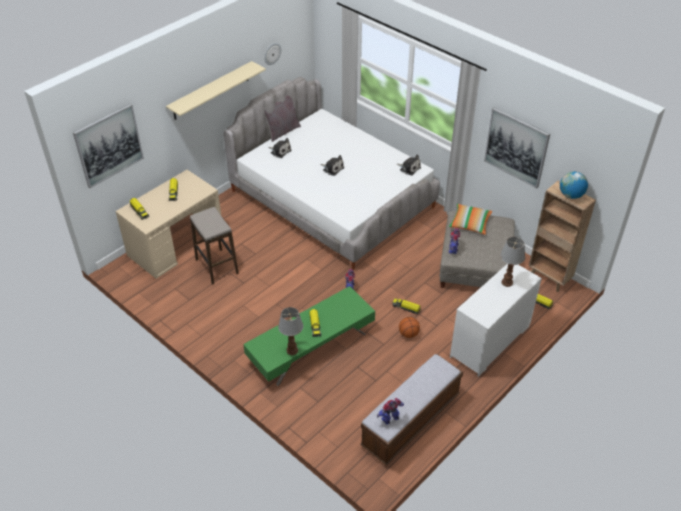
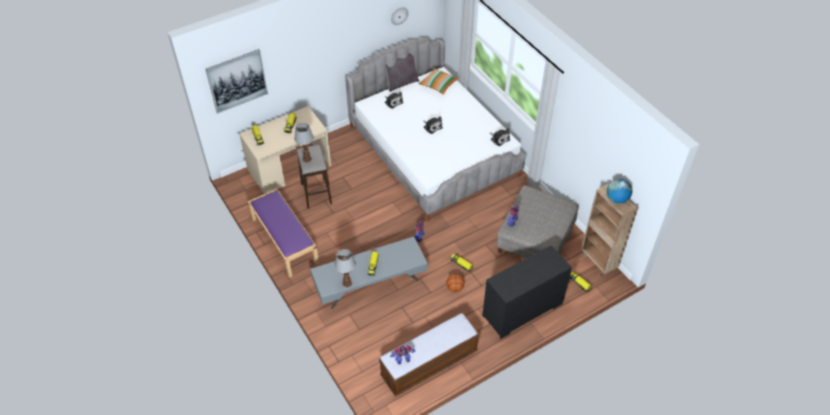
camera: 15 degrees right, 5 degrees up
(196, 323) = (284, 240): none -> purple bench
(211, 90) = (336, 43): beige shelf -> none
(311, 345) = (370, 280): green coffee table -> grey coffee table
(470, 224) = (536, 201): pillow -> pillow (438, 85)
(490, 342) = (522, 310): white dresser -> black dresser
(506, 282) = (539, 265): table lamp -> table lamp (306, 159)
(516, 147) = (584, 144): picture -> none

